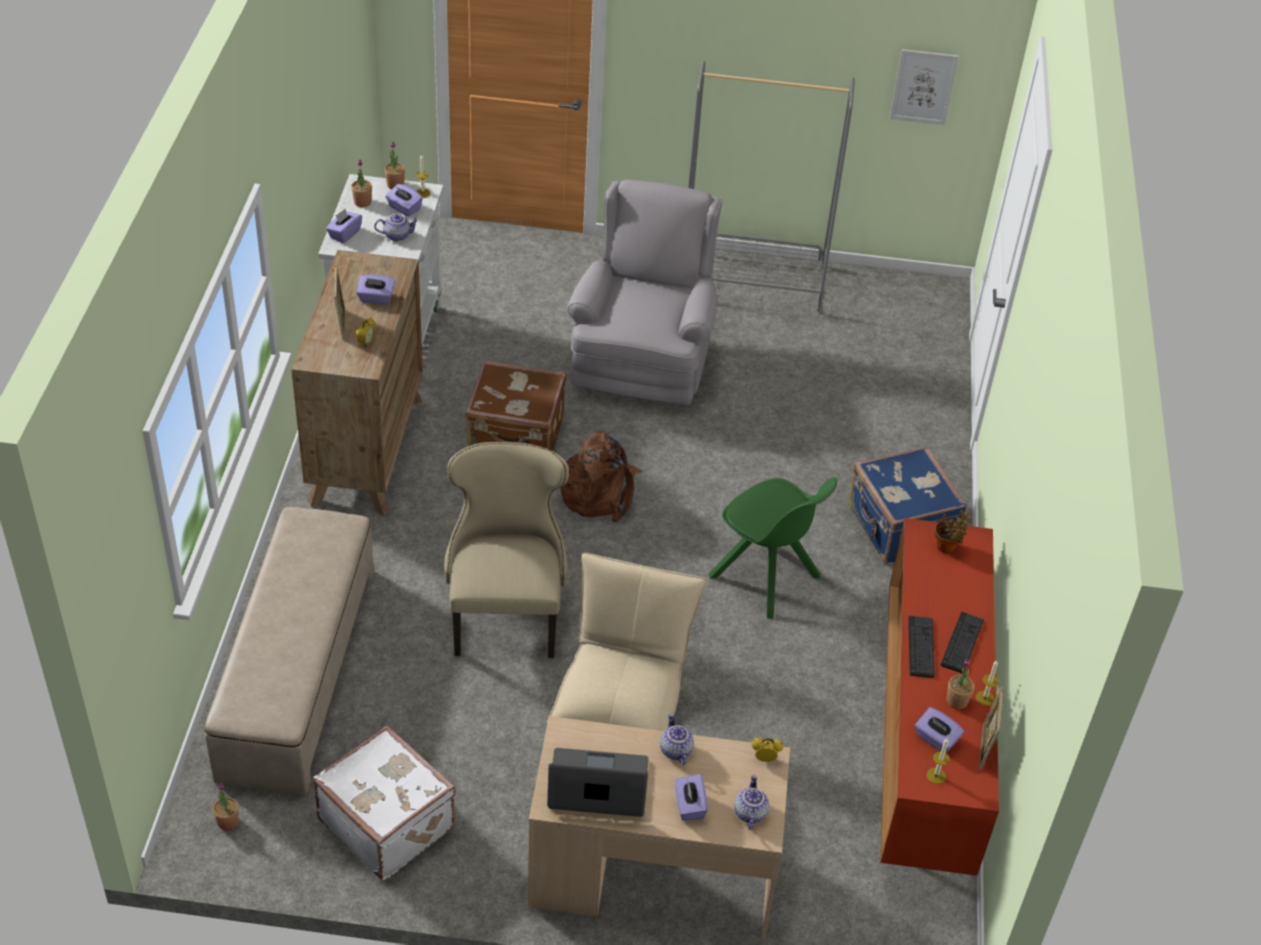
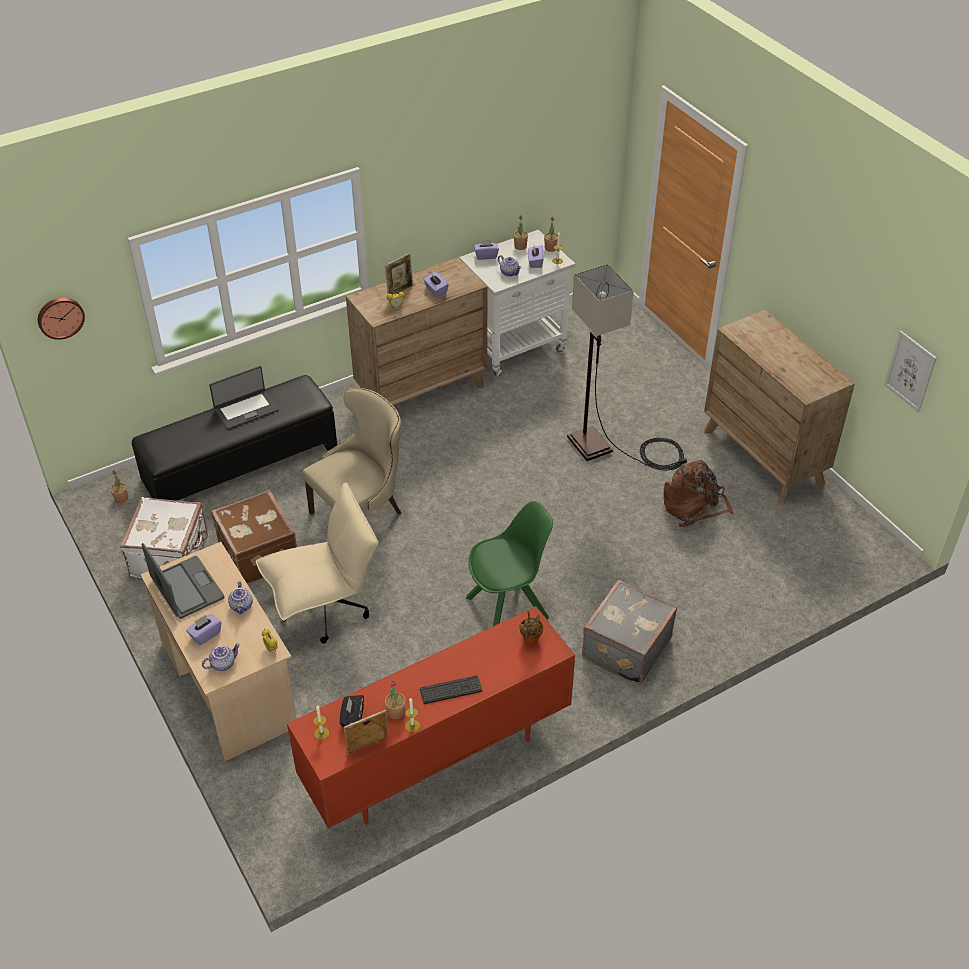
camera: 55 degrees right, 0 degrees up
(117, 603) = (60, 317): none -> wall clock
(286, 592) = (246, 410): none -> laptop
(297, 670) = (241, 462): beige bench -> black bench
(516, 437) = (499, 439): brown suitcase -> brown suitcase (257, 555)
(599, 492) = (495, 497): brown backpack -> brown backpack (694, 506)
(643, 359) = (628, 451): grey armchair -> floor lamp
(674, 750) = (242, 606): teapot -> teapot turned 135 degrees clockwise
(751, 280) = (763, 457): grey clothes rack -> brown dresser
(766, 578) = (508, 607): green chair -> green chair turned 120 degrees counterclockwise
(899, 528) = (624, 648): blue suitcase -> grey suitcase
(921, 647) = (426, 671): keyboard -> none
(936, 739) = (352, 718): purple tissue box -> black tissue box

